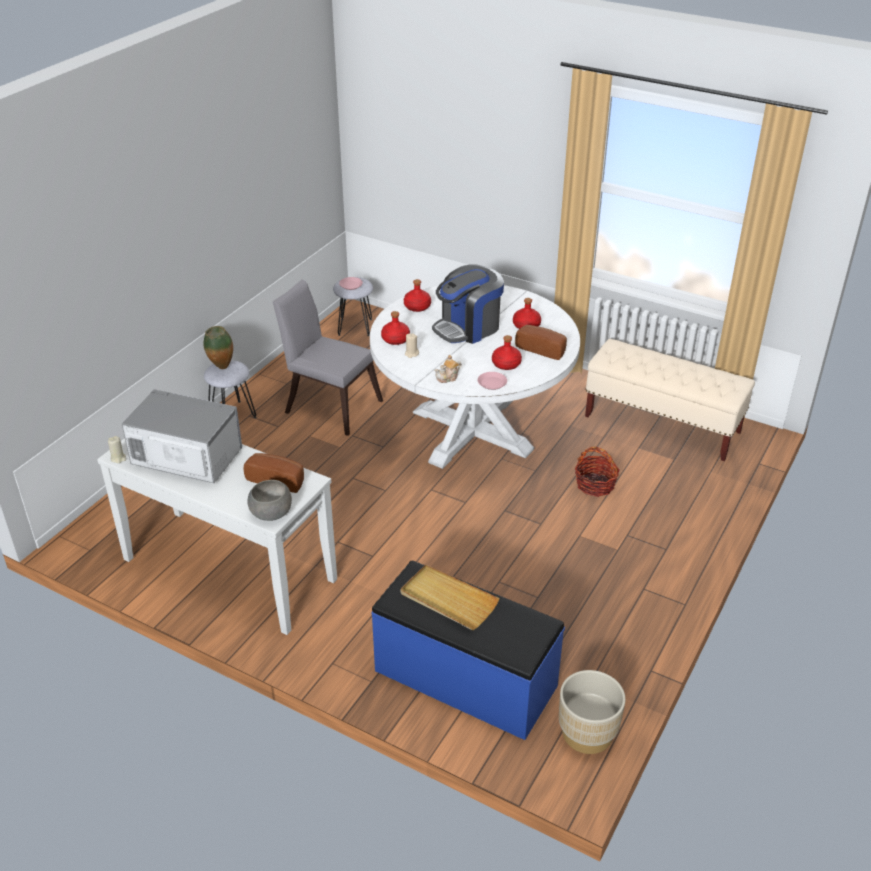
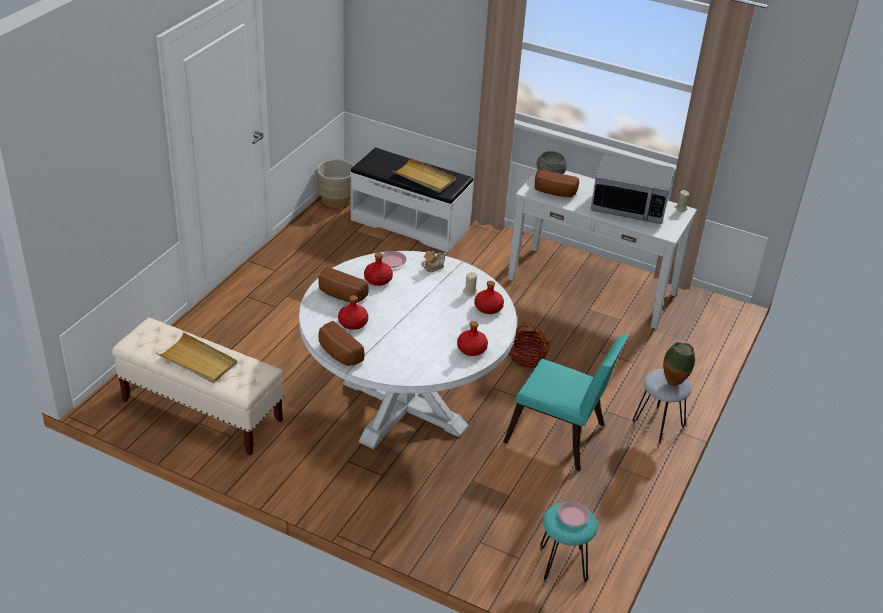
camera: 175 degrees right, 0 degrees up
(329, 404) = (560, 437): grey chair -> turquoise chair
(355, 327) = (563, 564): grey stool -> turquoise stool
(465, 679) = (410, 224): blue bench -> white bench
(468, 328) = (415, 321): coffee machine -> none
(536, 302) = (338, 354): none -> bread
(595, 485) = (291, 348): basket -> basket (527, 357)
(667, 365) = (198, 361): none -> beige tray

